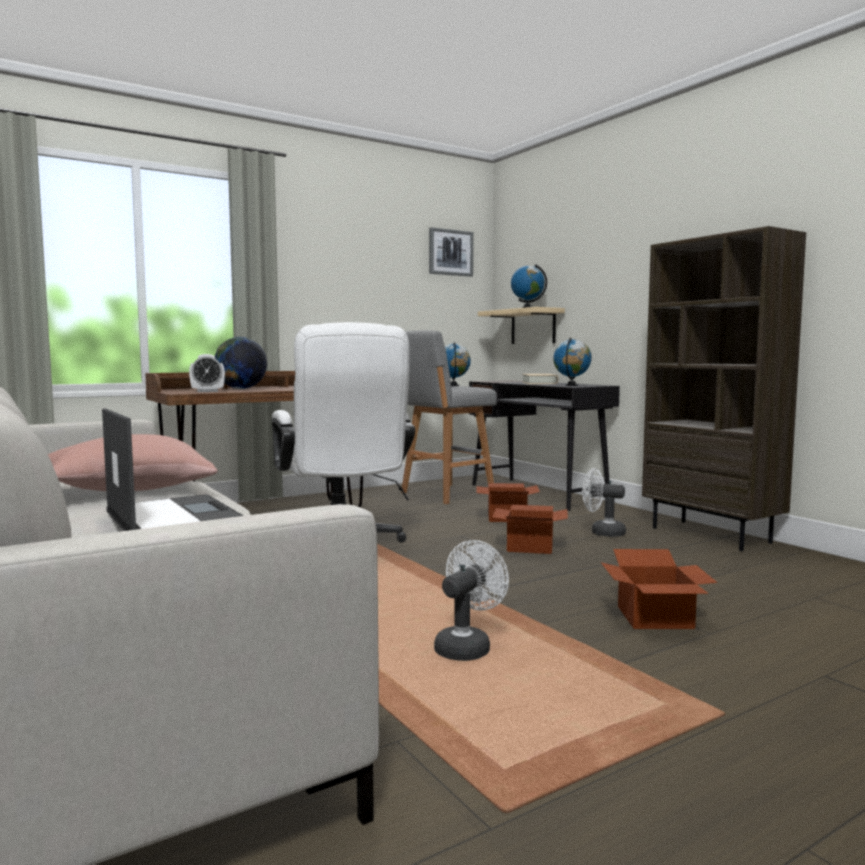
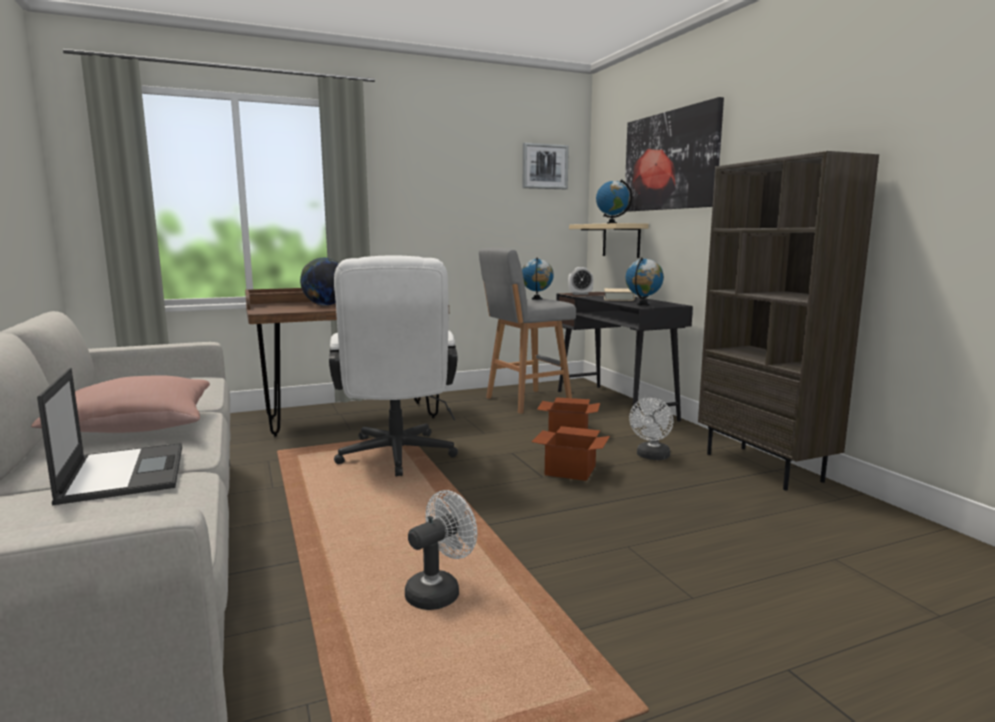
camera: 10 degrees right, 5 degrees up
(207, 391) = (288, 310): alarm clock -> alarm clock (580, 294)
(587, 245) = (670, 161): none -> picture
(602, 532) = (651, 457): white fan -> white fan turned 90 degrees counterclockwise
(654, 618) = (644, 572): cardboard box -> none

